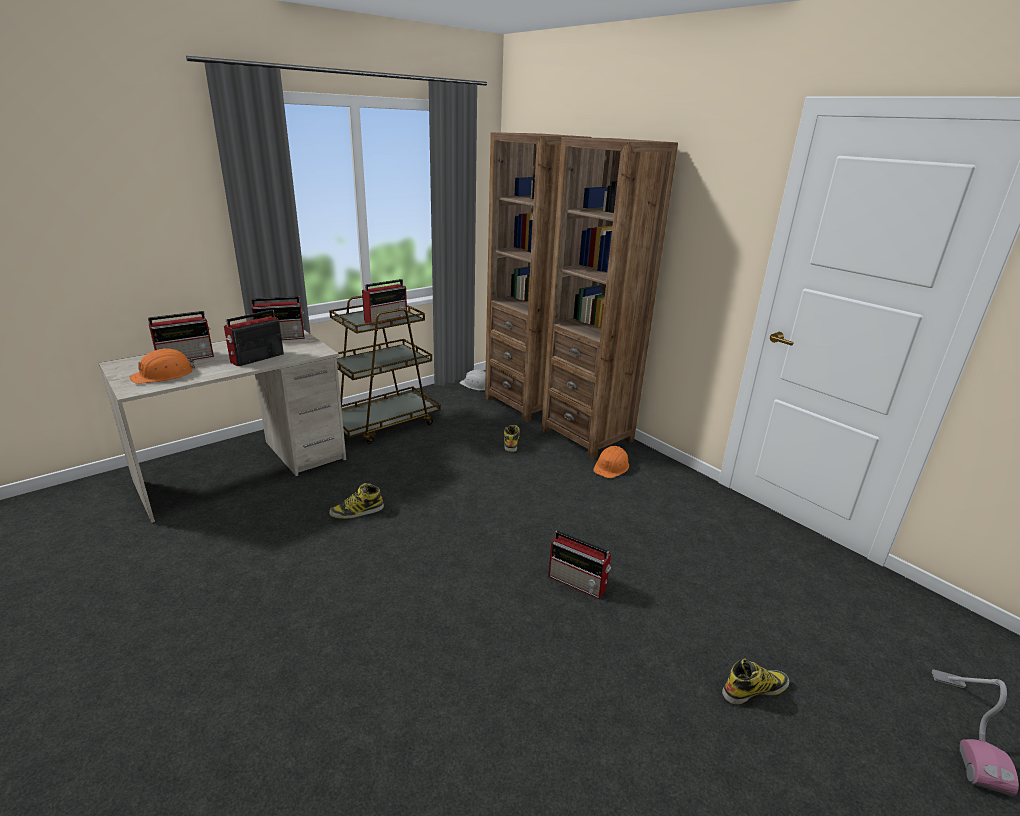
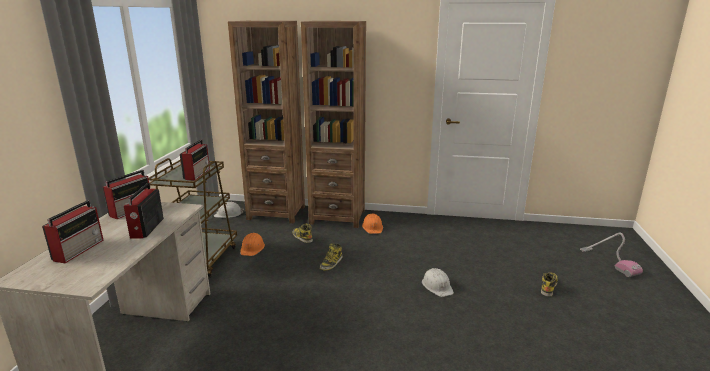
camera: 40 degrees left, 5 degrees down
(164, 375) = (89, 266): orange hard hat -> orange hard hat (252, 248)
(357, 511) = (270, 318): boot -> boot (331, 263)
(578, 583) = (437, 286): radio -> white hard hat

